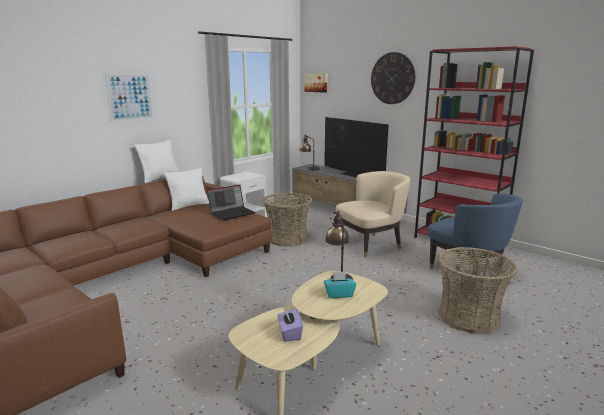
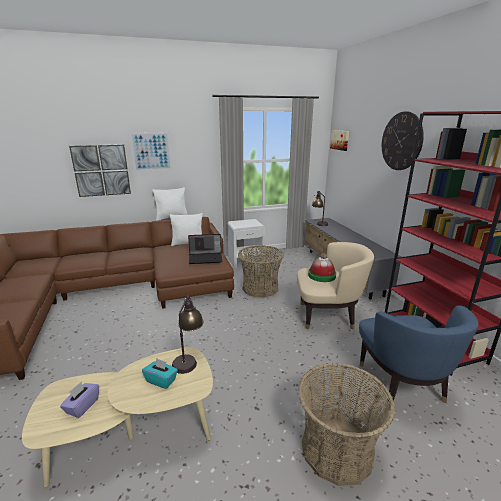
camera: 30 degrees right, 5 degrees up
(69, 123) = (101, 170): none -> picture
(352, 174) = (352, 236): television -> none
(363, 205) = (321, 275): none -> hat

